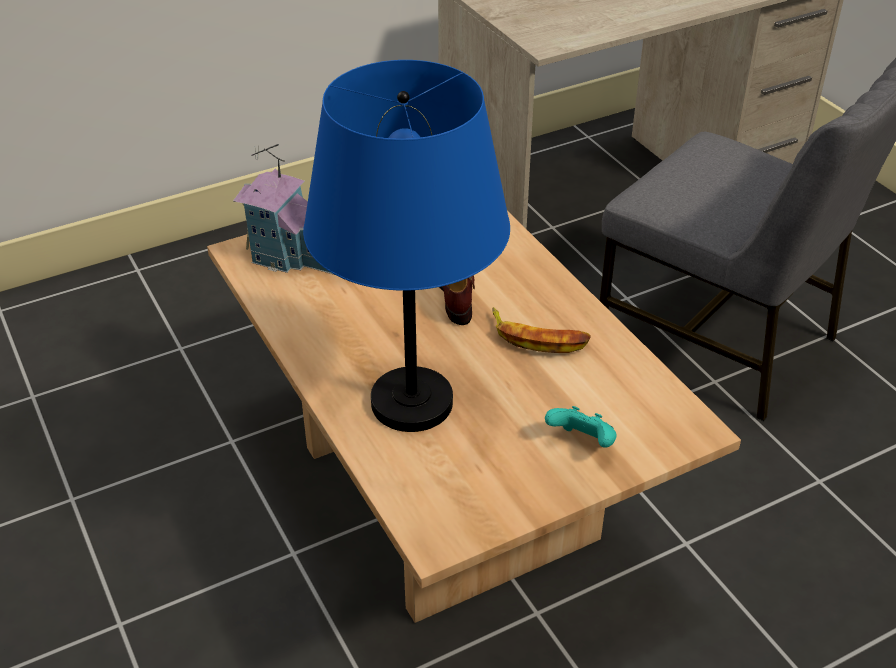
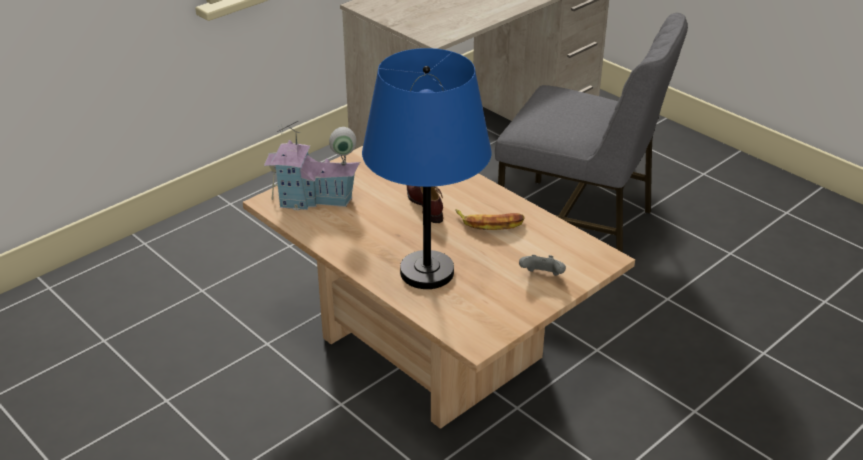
camera: 15 degrees left, 5 degrees down
(582, 442) = (542, 276): turquoise game controller -> grey game controller

